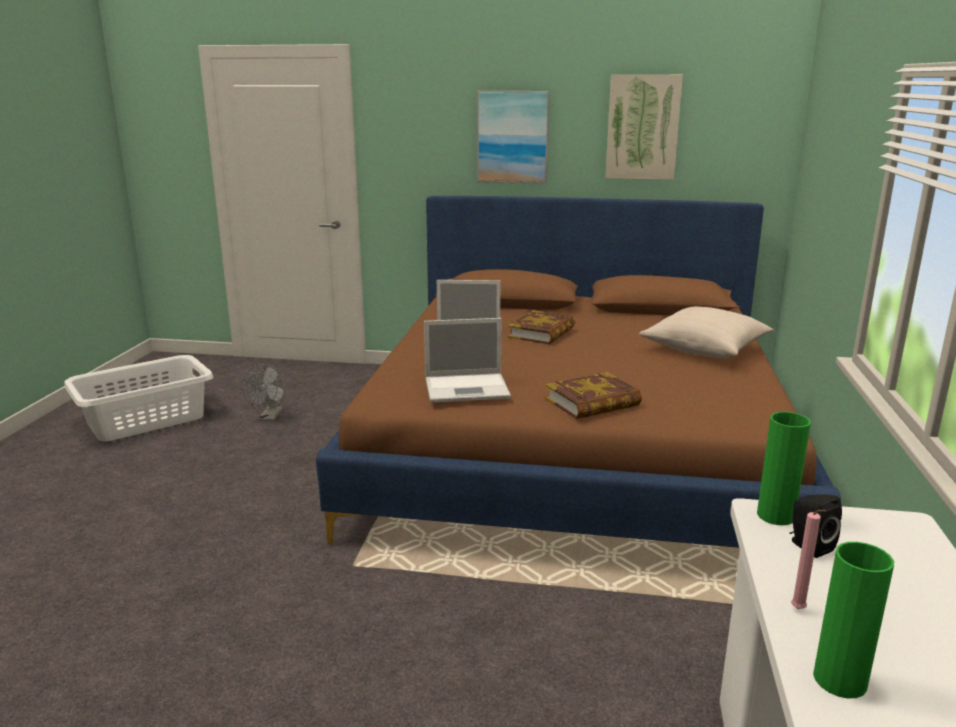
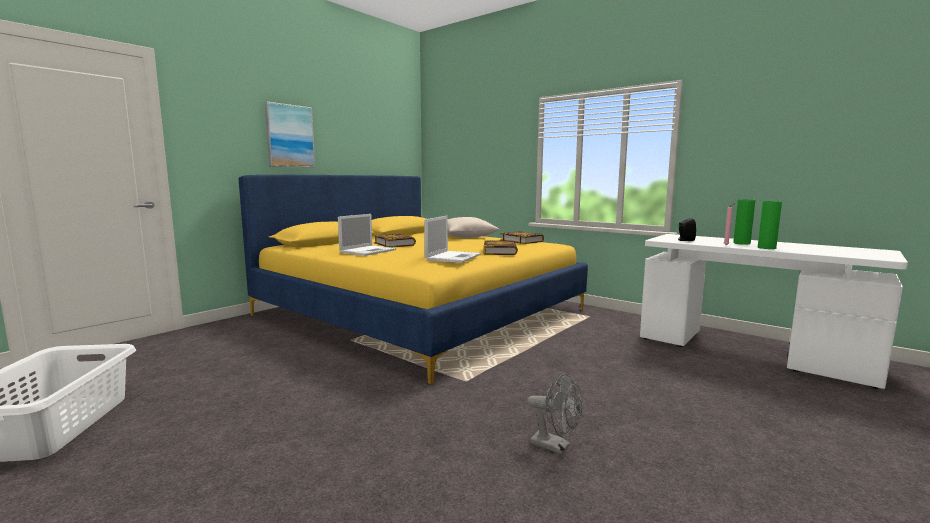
camera: 60 degrees left, 10 degrees down
(269, 417) = (197, 372): grey fan -> grey fan (555, 446)
(574, 450) = (420, 312): brown bed -> yellow bed
(642, 127) = (359, 135): picture -> none
(741, 393) = (522, 241): none -> book
(775, 516) = (661, 239): green vase -> green vase (741, 243)

